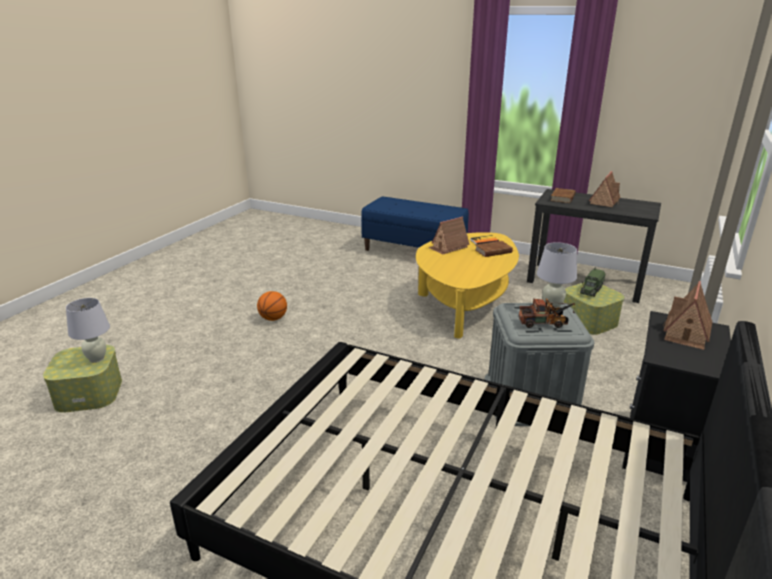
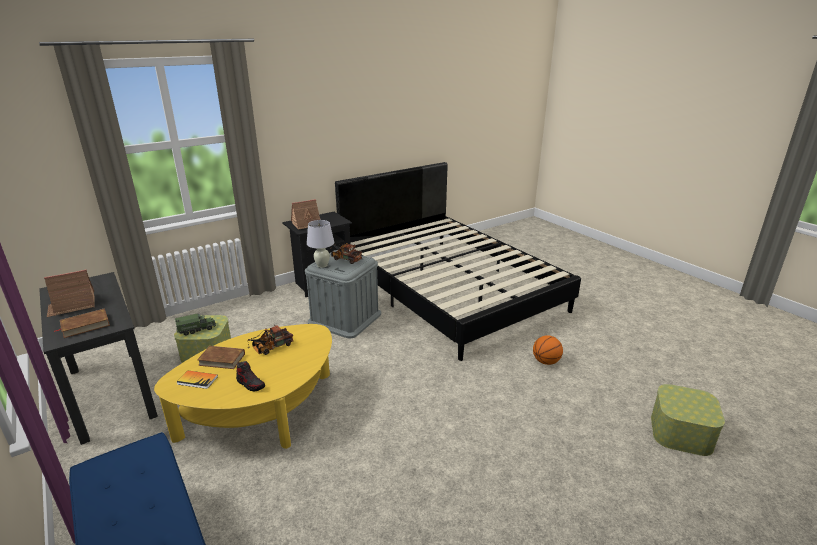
camera: 150 degrees left, 0 degrees up
(97, 359) = (673, 401): white table lamp -> none
(273, 318) = (484, 473): basketball -> basketball (546, 361)
(448, 247) = (251, 384): toy house -> shoe
(475, 264) = (271, 348): none -> toy truck

